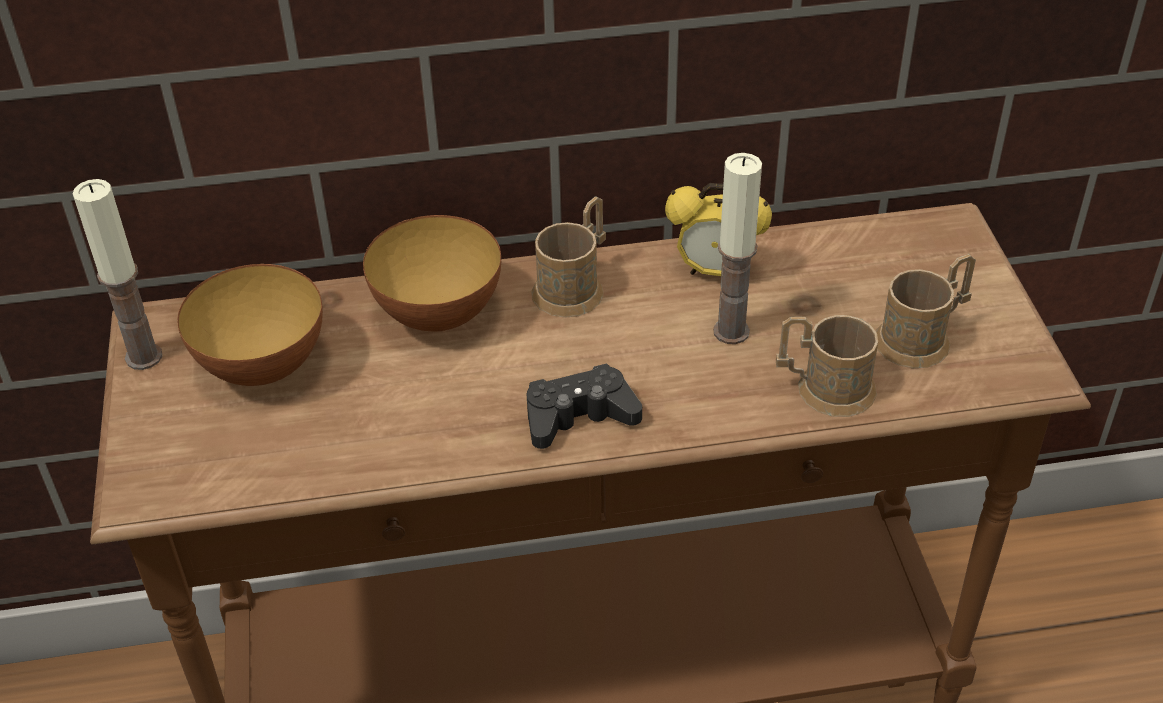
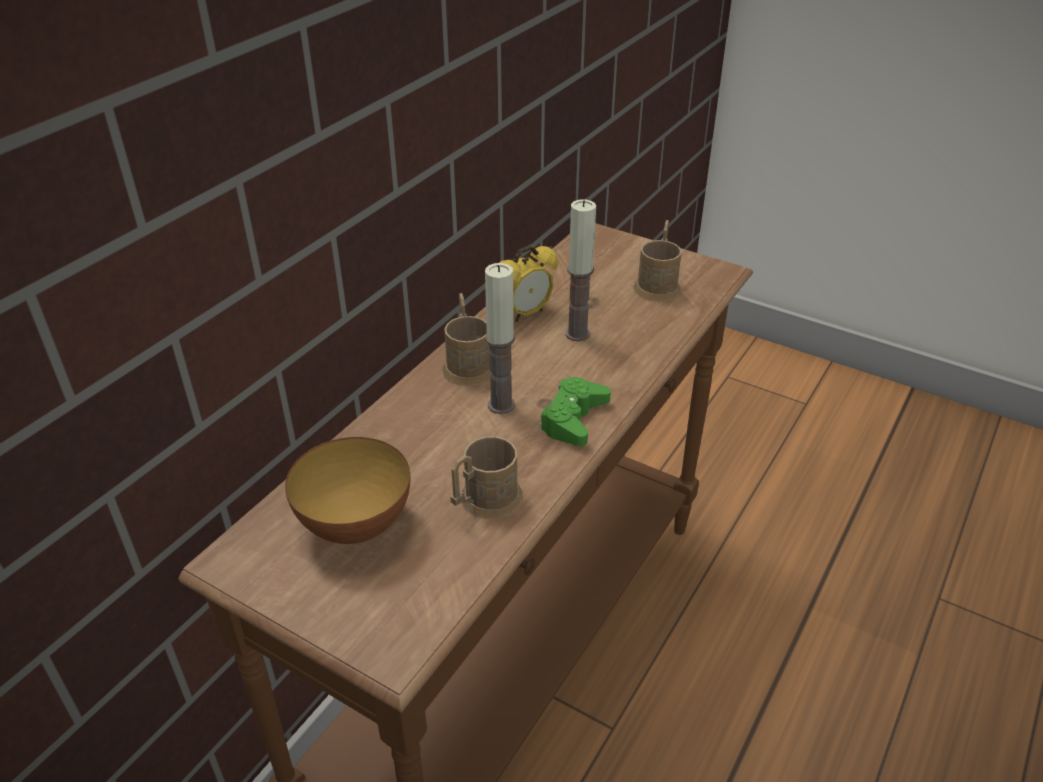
camera: 50 degrees left, 5 degrees down
(143, 357) = (259, 581): candle -> candle (501, 405)
(438, 315) = (417, 426): bowl -> none
(579, 416) = (573, 419): black game controller -> green game controller
(824, 388) = (656, 330): brown mug -> brown mug (484, 501)

